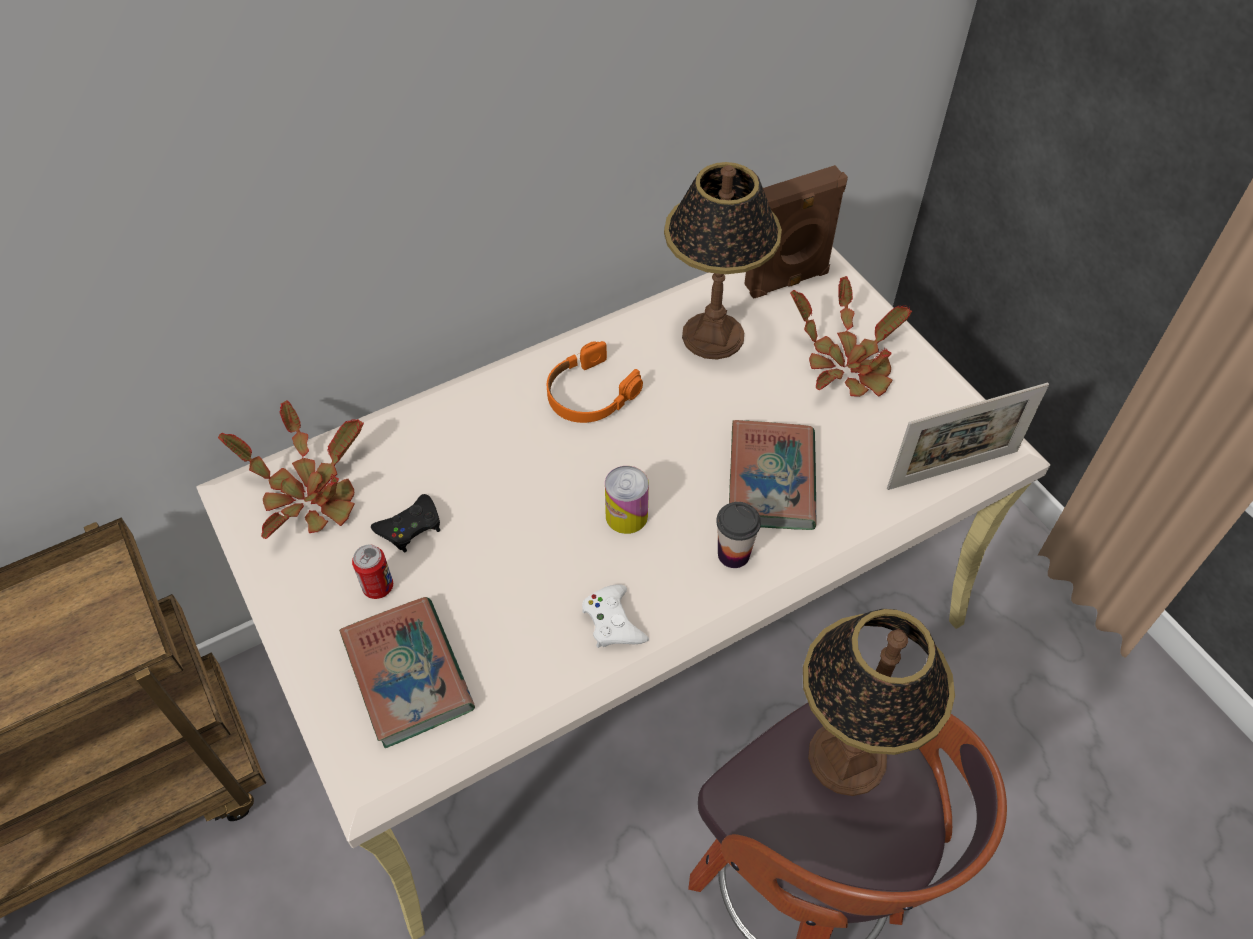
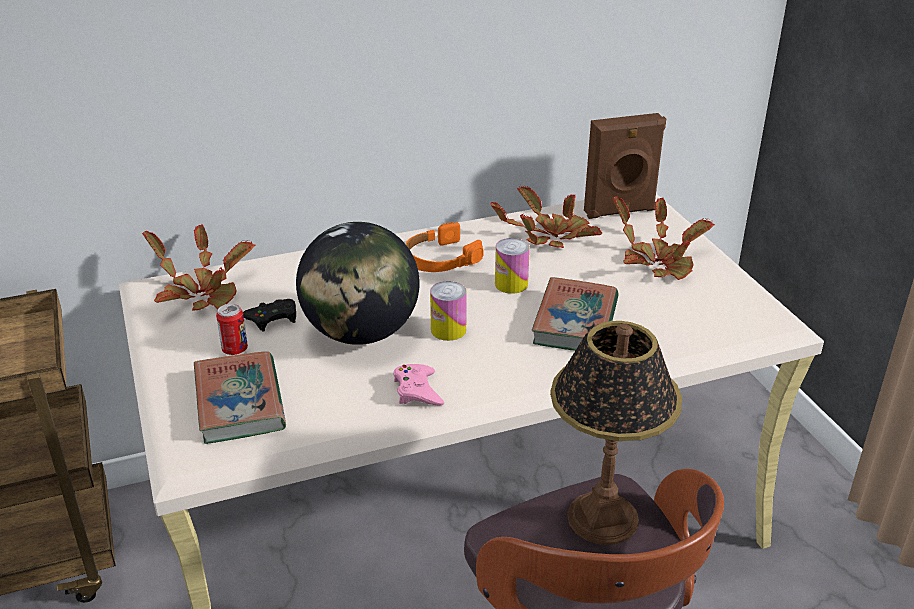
camera: 10 degrees right, 20 degrees down
(524, 536) = (361, 333): none -> globe
(613, 622) = (417, 390): white game controller -> pink game controller
(684, 427) = (511, 284): none -> can
(713, 336) = (550, 236): table lamp -> potted plant
(733, 554) = (531, 361): cup -> none
(952, 469) = (734, 331): picture frame -> none

